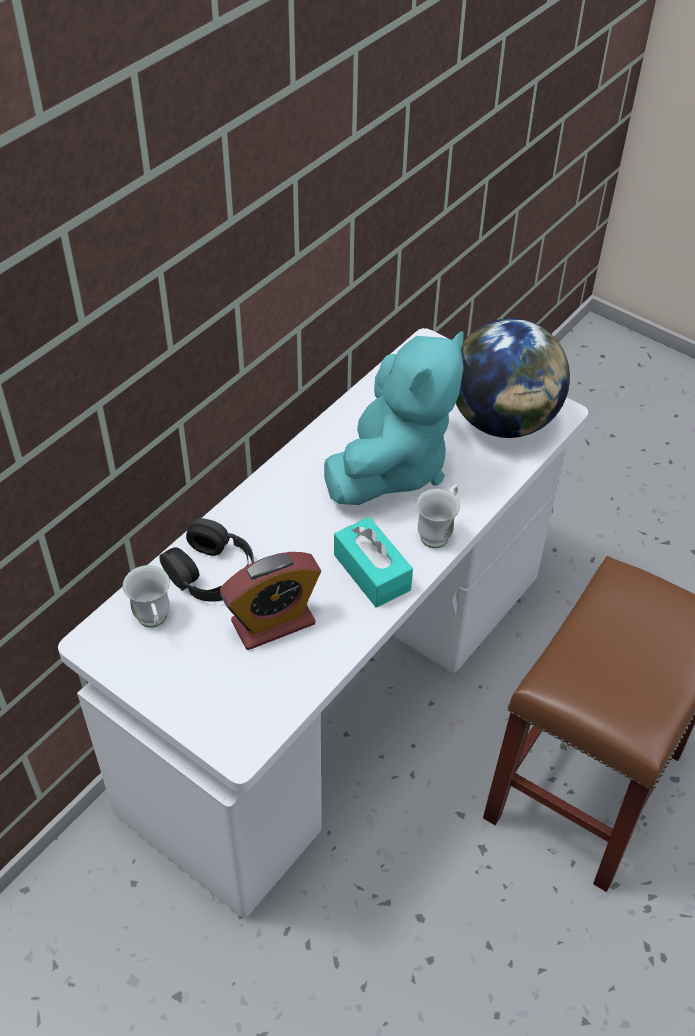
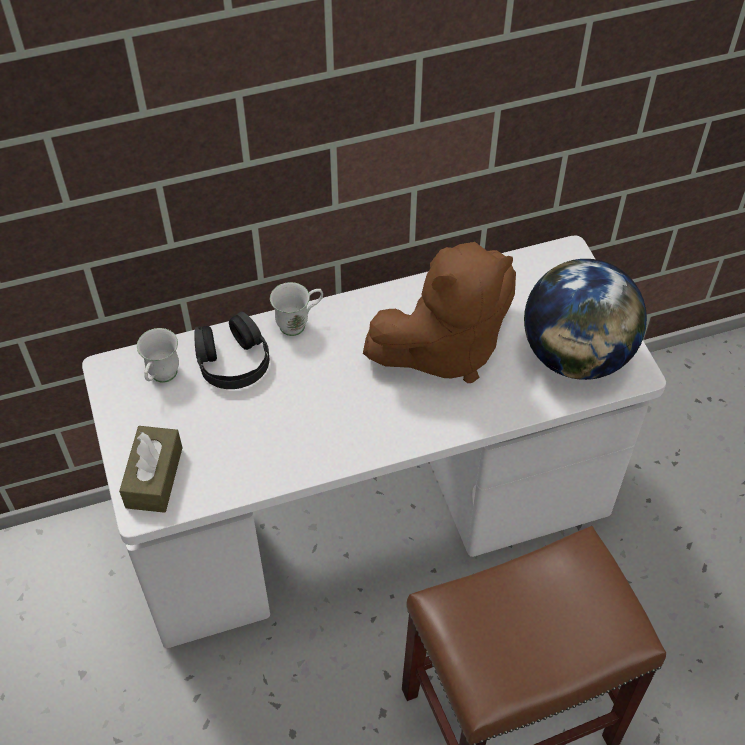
camera: 35 degrees right, 5 degrees up
(225, 713) = (154, 477): none -> brown tissue box
(273, 623) = (244, 427): alarm clock -> none
(372, 572) = (352, 428): turquoise tissue box -> none
(391, 466) = (444, 347): turquoise plush toy -> brown plush toy
(438, 532) = (434, 424): white mug -> white mug (299, 324)

